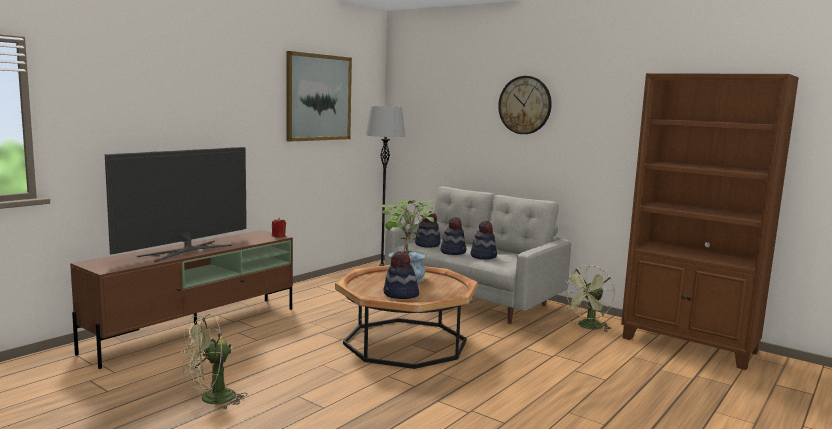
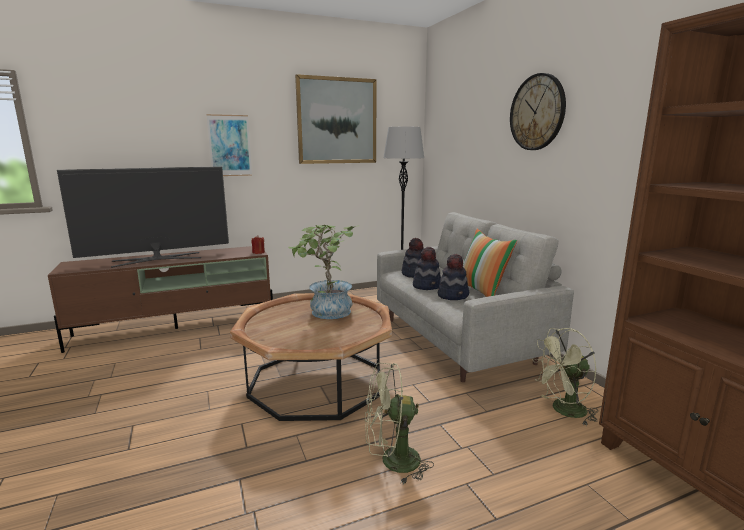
camera: 30 degrees right, 5 degrees up
(211, 400) = (68, 408): green fan -> green fan (392, 462)
(227, 123) = (230, 145): none -> picture
(400, 295) = (288, 332): hat -> none
(498, 251) = (482, 291): none -> pillow

